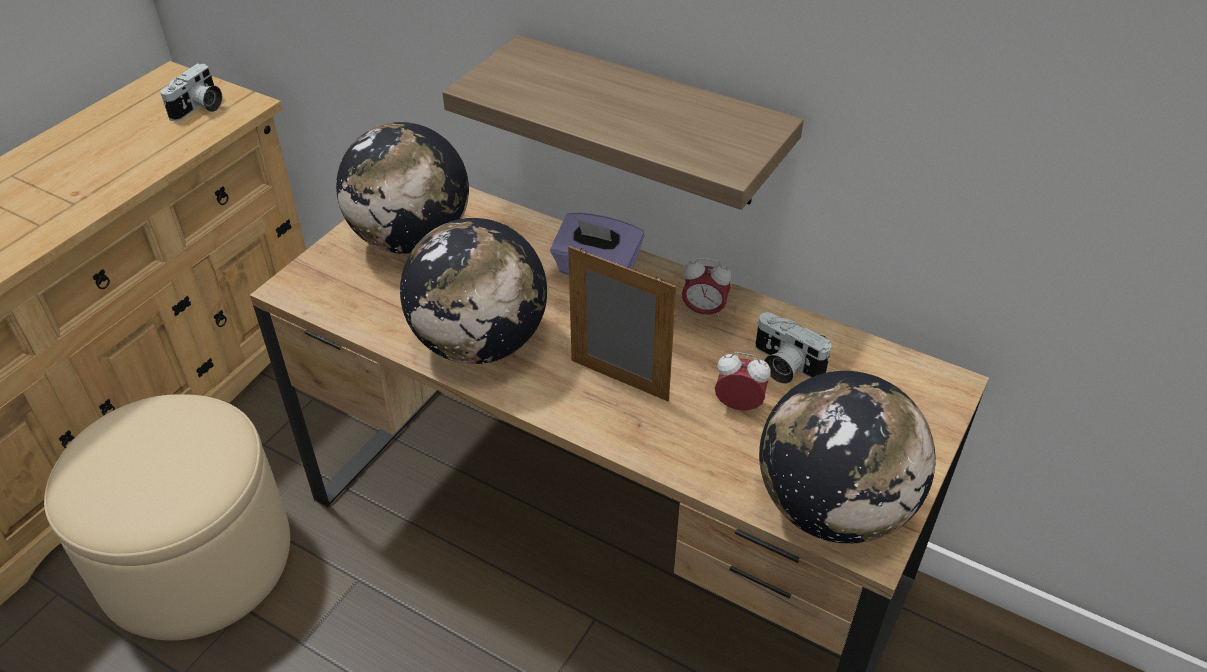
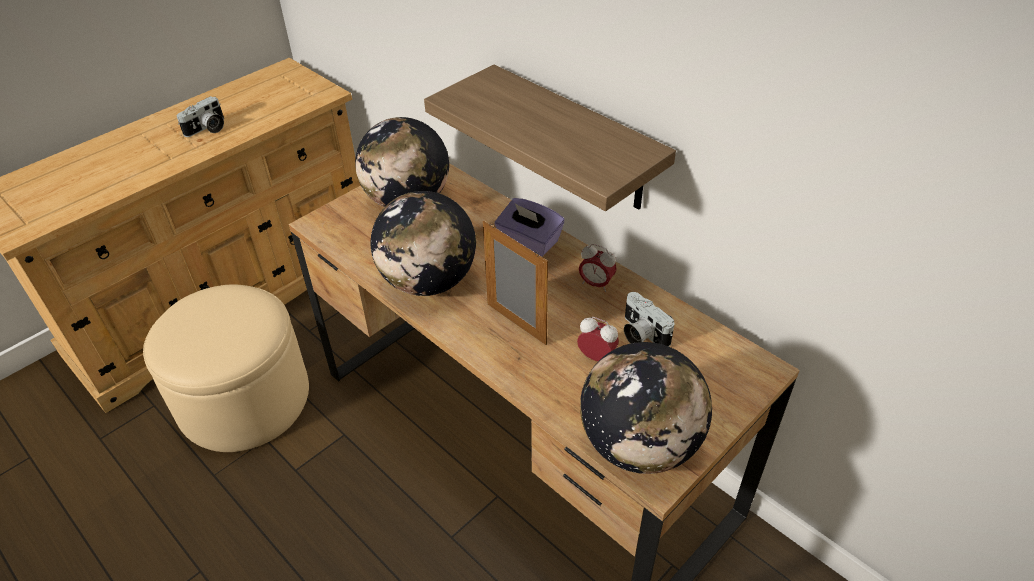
camera: 15 degrees right, 0 degrees up
(199, 108) = (296, 92): camera -> camera (207, 129)

